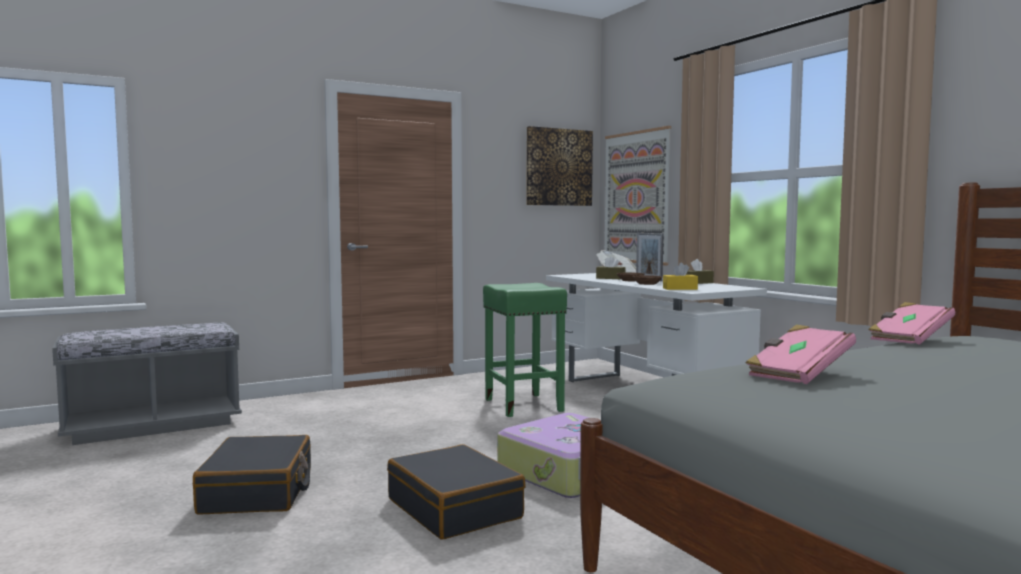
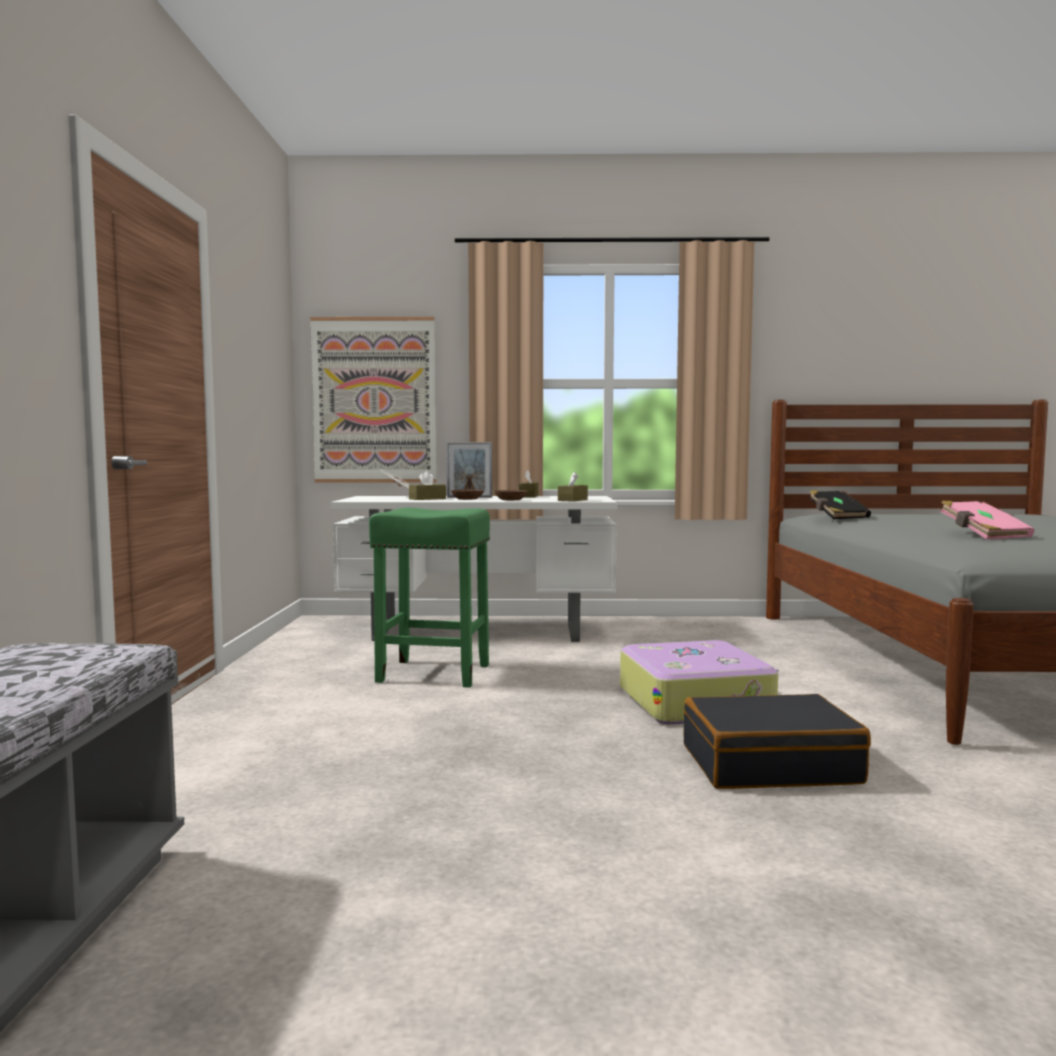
camera: 60 degrees left, 0 degrees up
(258, 492) = (613, 870): black suitcase -> none
(559, 167) = (273, 351): picture -> none
(680, 289) = (572, 500): yellow tissue box -> brown tissue box
(909, 339) = (837, 517): pink book -> black book

